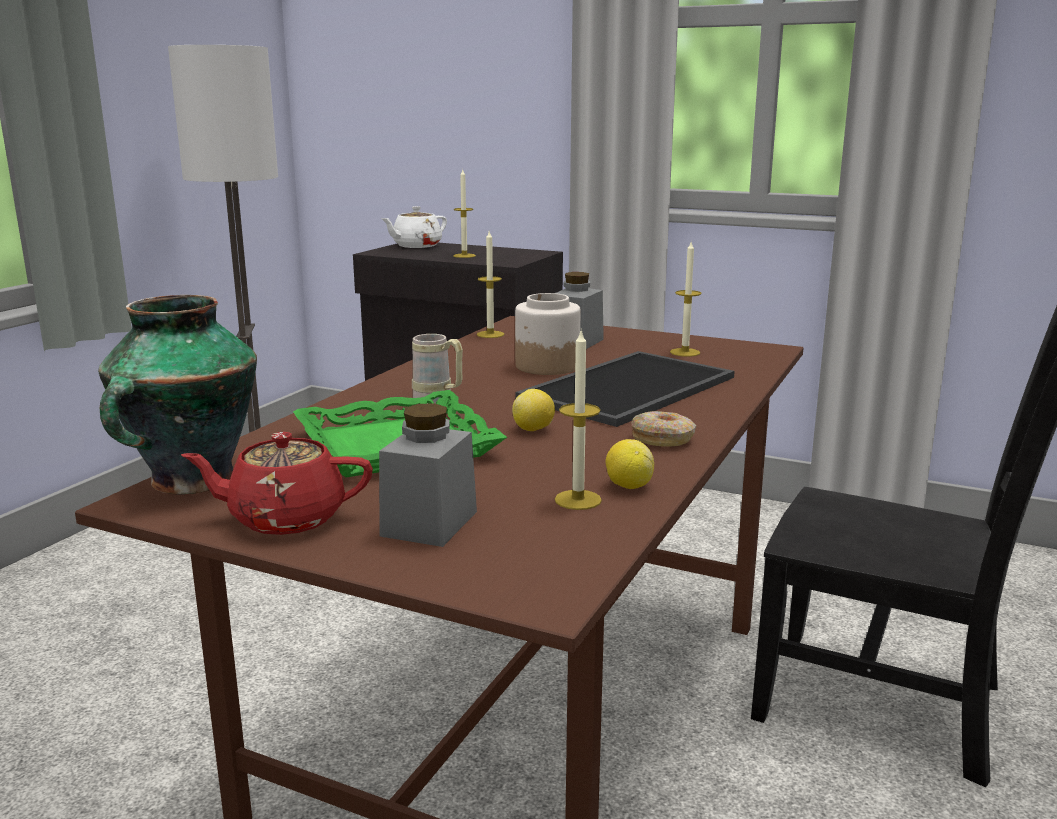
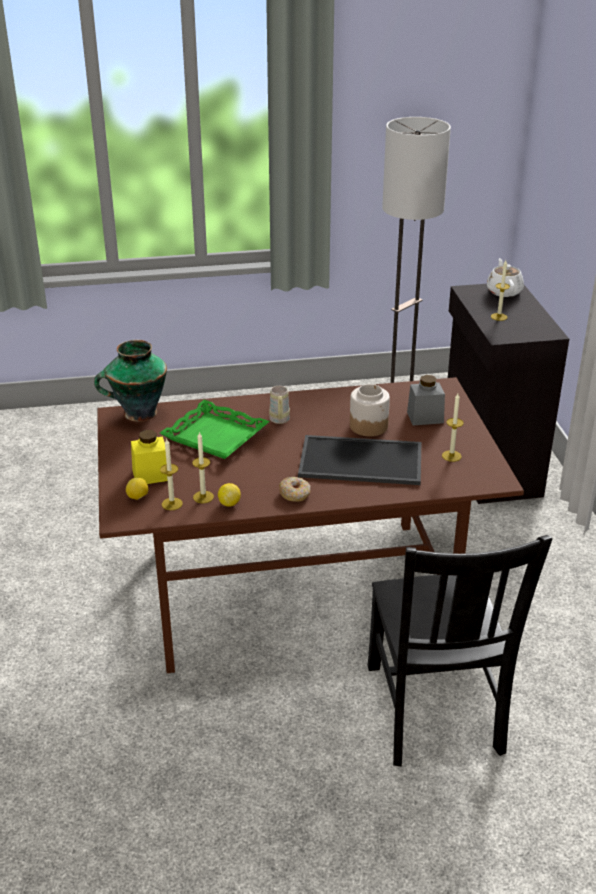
camera: 55 degrees right, 15 degrees up
(285, 518) = (128, 446): red teapot -> none
(416, 246) = (504, 291): white teapot -> white teapot turned 75 degrees clockwise
(429, 523) = (151, 475): grey jar -> yellow jar
(490, 334) = (405, 388): candle -> candle (172, 504)
(534, 429) = (270, 458): lemon -> lemon (138, 497)

